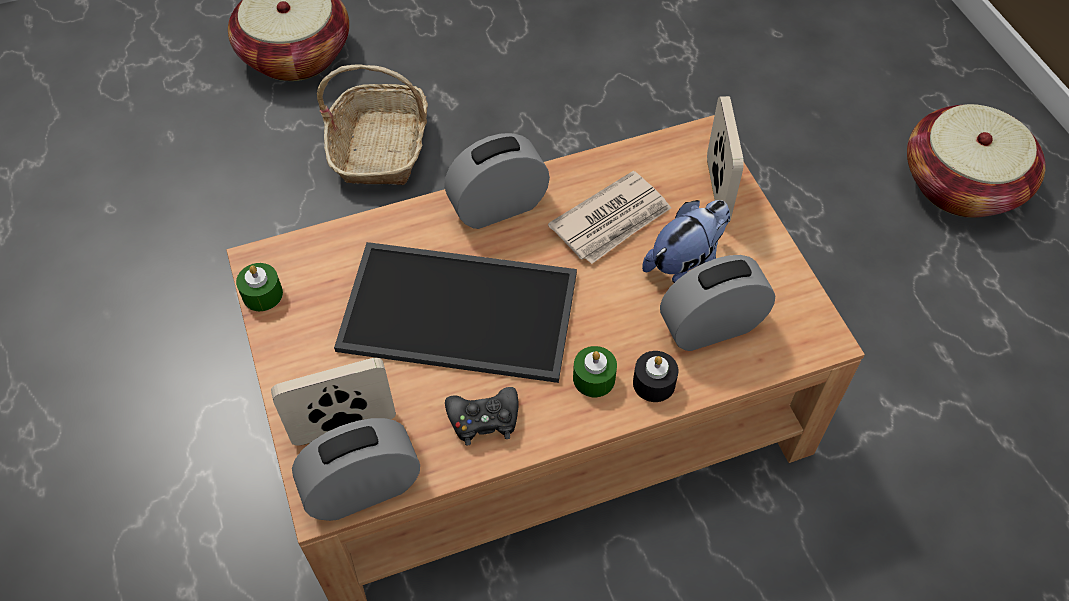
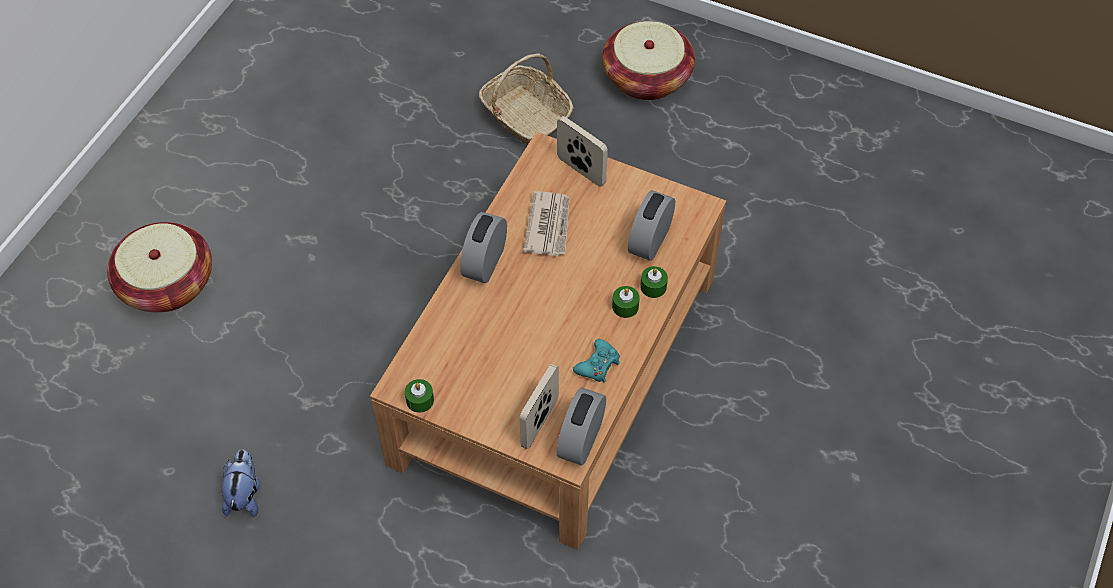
camera: 45 degrees left, 0 degrees up
(381, 147) = (300, 299): basket -> basket (525, 116)
(455, 314) = (528, 330): tray -> none
(484, 419) = (598, 365): black game controller -> turquoise game controller
(654, 383) = (653, 287): black candle -> green candle
(685, 266) = (607, 221): plush toy -> plush toy (245, 494)

